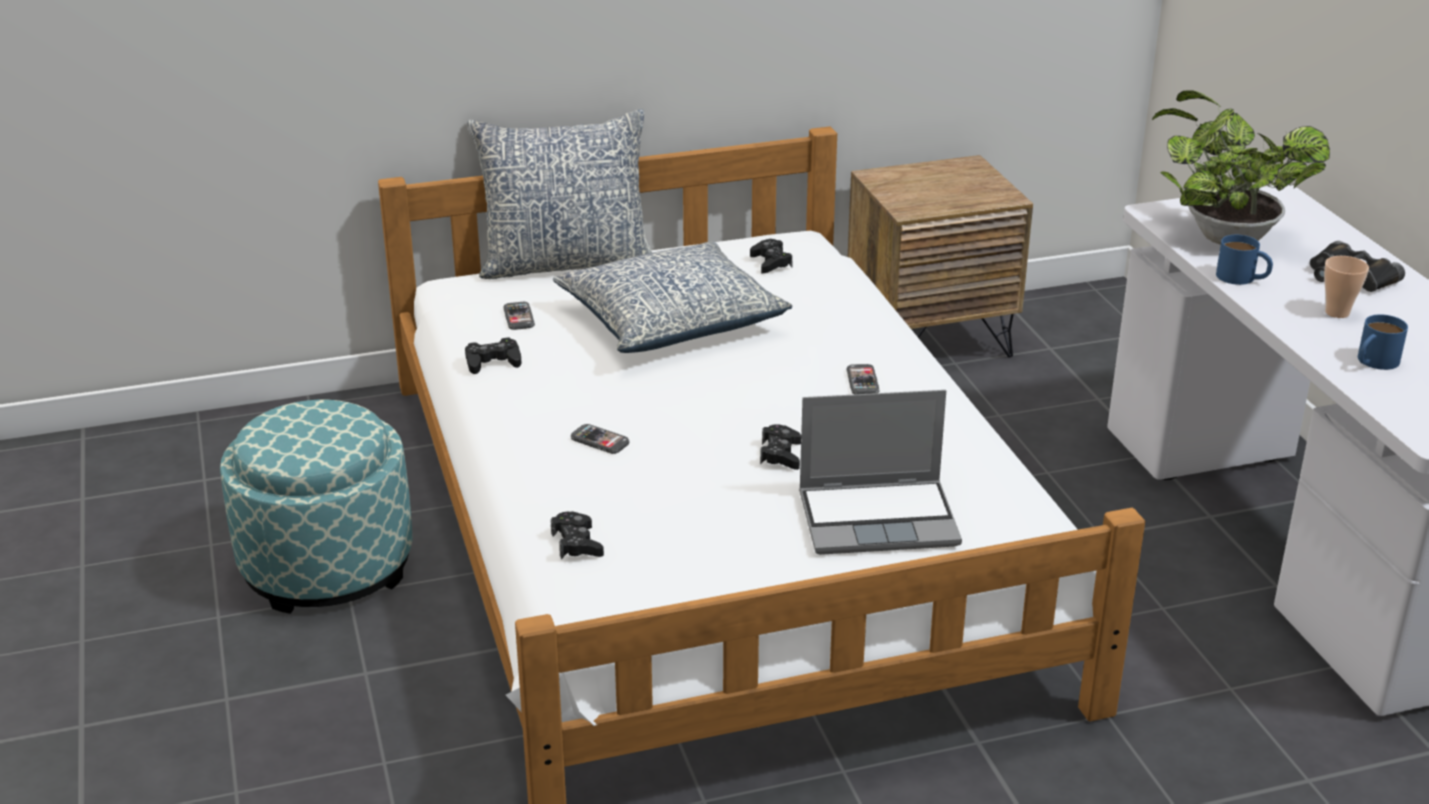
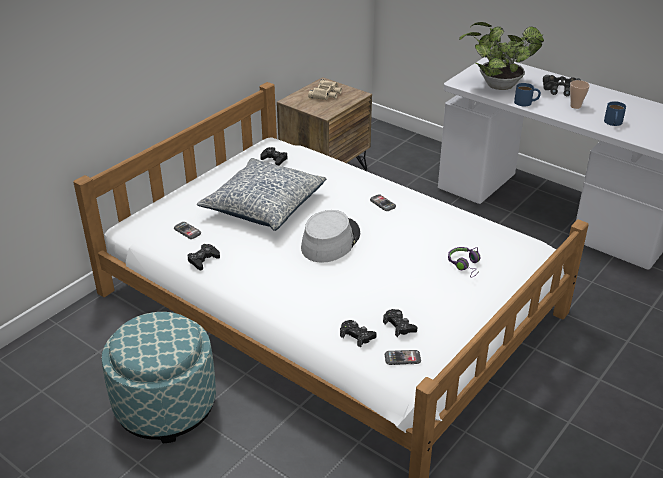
camera: 35 degrees left, 5 degrees up
(566, 263) = (173, 193): pillow -> none
(600, 441) = (305, 280): phone -> phone (402, 358)
(707, 403) = (330, 241): none -> grey hat
(780, 454) = (391, 253): black game controller -> black game controller (399, 326)
(880, 518) = (465, 265): laptop -> purple headphones
(950, 182) = (326, 94): none -> beige binoculars

